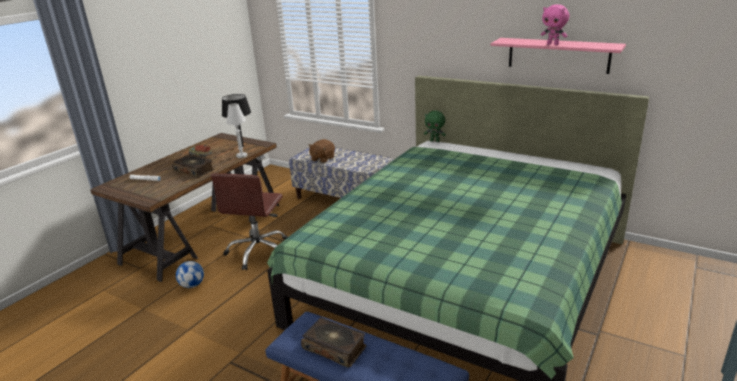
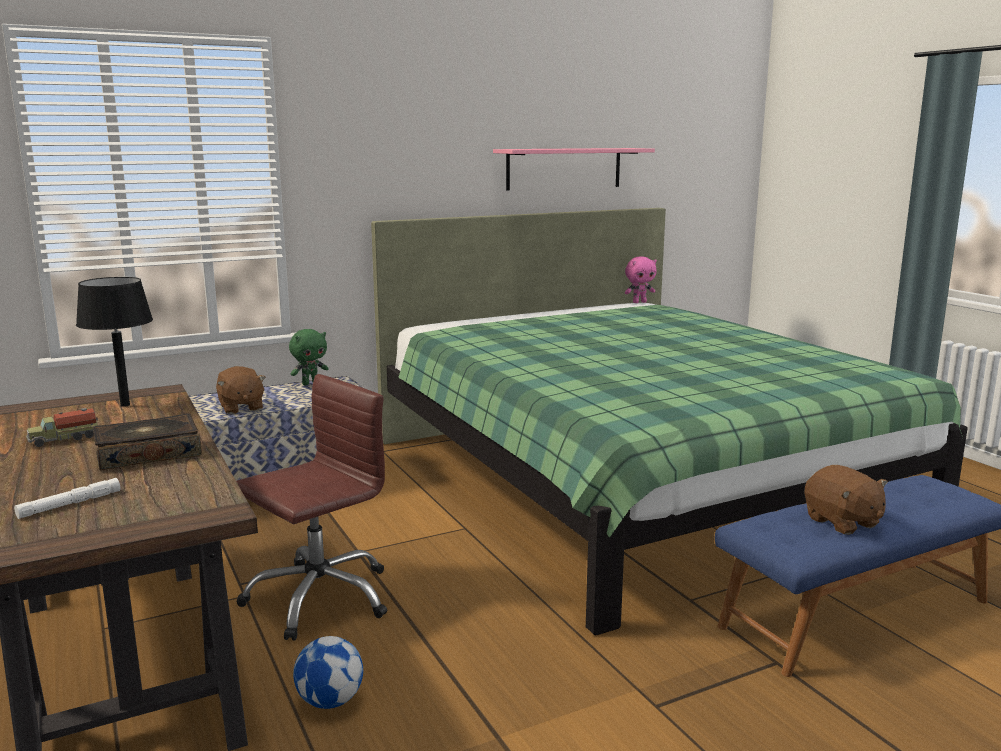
camera: 60 degrees left, 10 degrees down
(241, 156) = (177, 412): white table lamp -> none
(259, 251) = (319, 597): brown office chair -> brown office chair turned 90 degrees counterclockwise
(335, 347) = (842, 522): book -> brown plush toy
(435, 141) = (422, 324): green plush toy -> green plush toy (310, 383)
(553, 44) = (580, 148): pink plush toy -> pink plush toy (639, 302)

